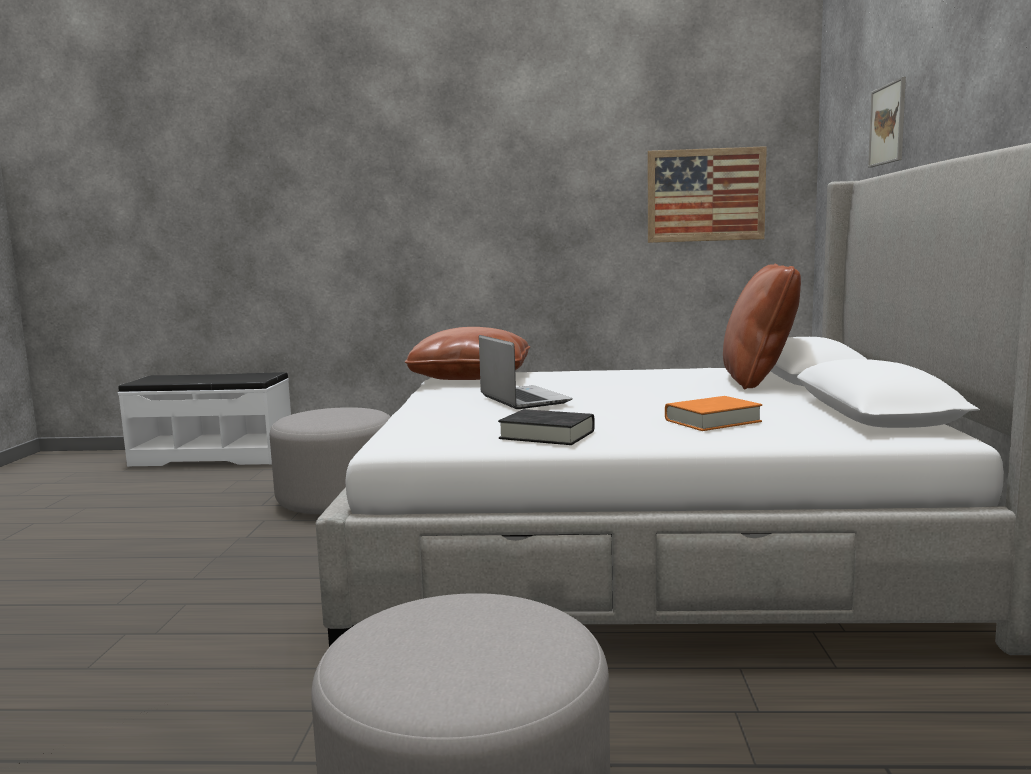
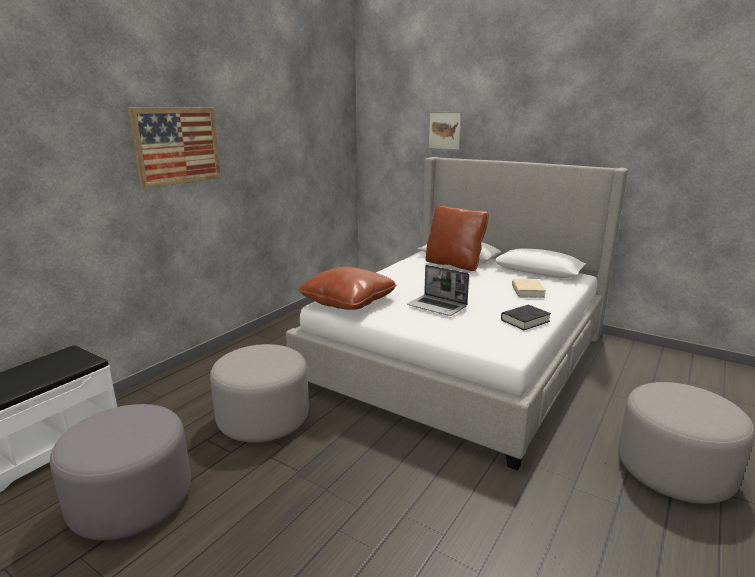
camera: 60 degrees left, 10 degrees up
(165, 498) = (132, 500): none -> grey ottoman
(522, 399) = (438, 306): laptop -> laptop turned 150 degrees counterclockwise
(705, 195) = (319, 155): picture -> picture (177, 146)
(712, 421) = (527, 291): orange book -> beige book

